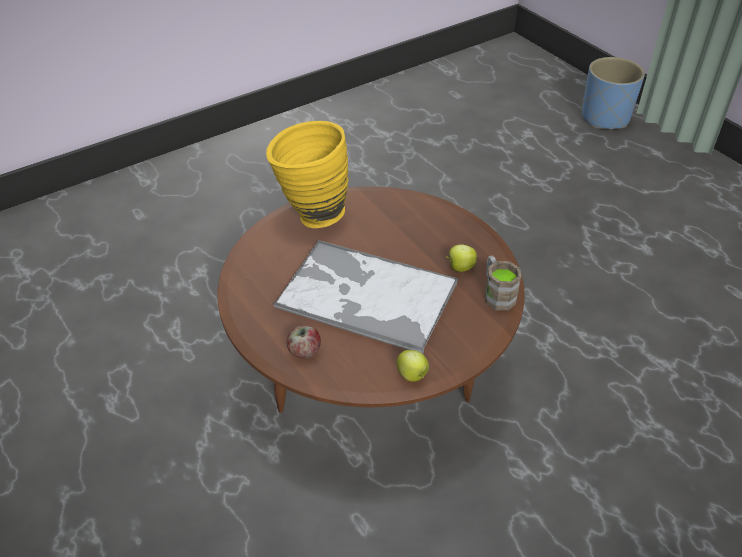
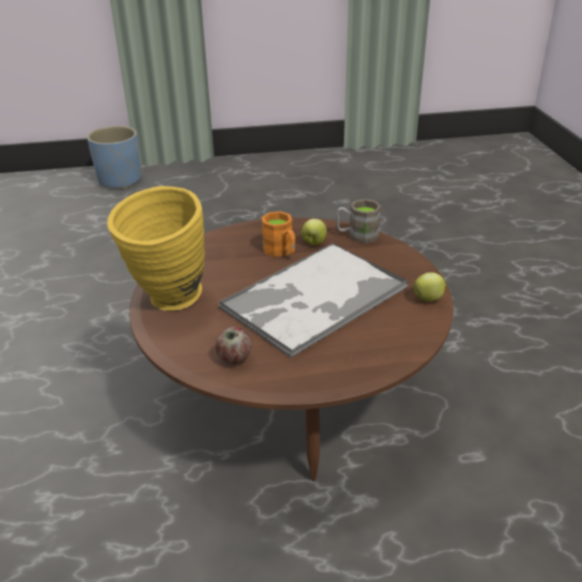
camera: 65 degrees left, 10 degrees down
(304, 351) = (365, 352): apple -> apple (234, 358)
(428, 251) = (281, 252): none -> orange mug

